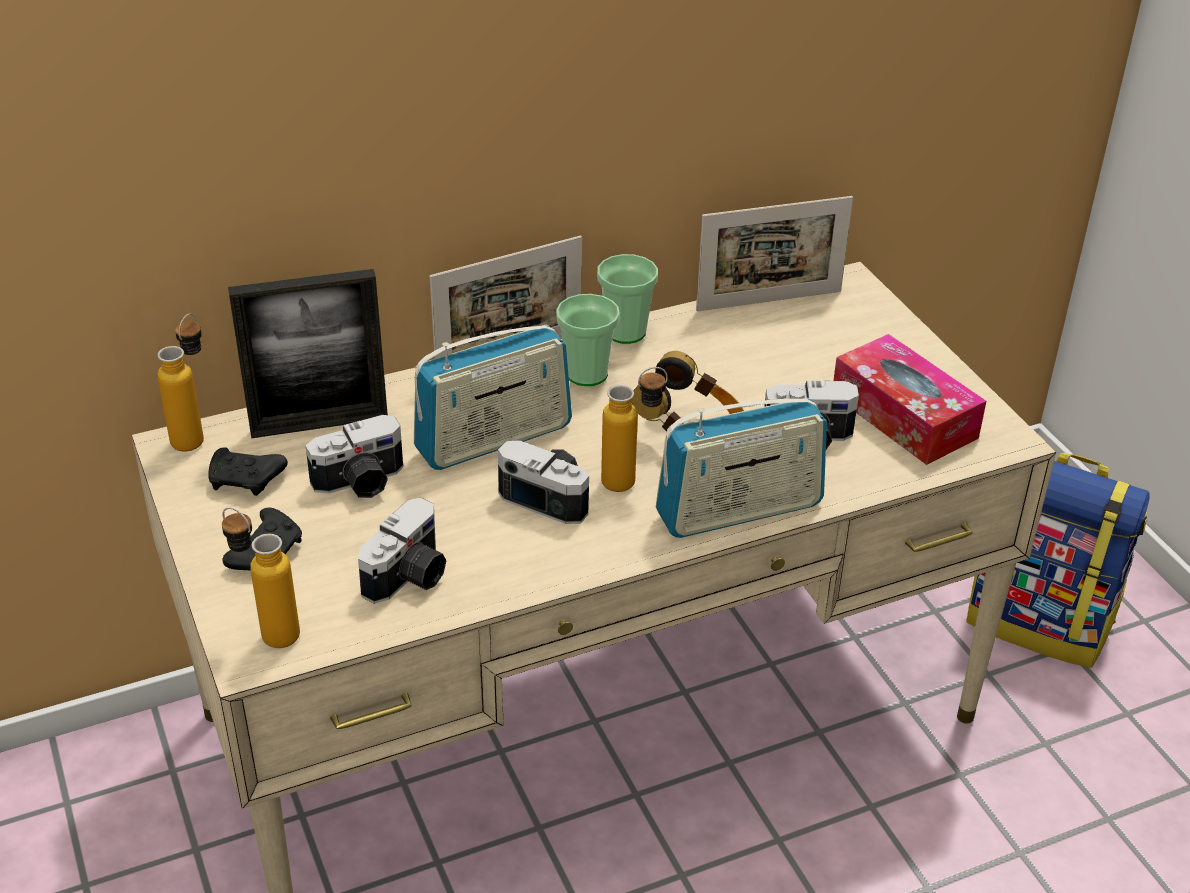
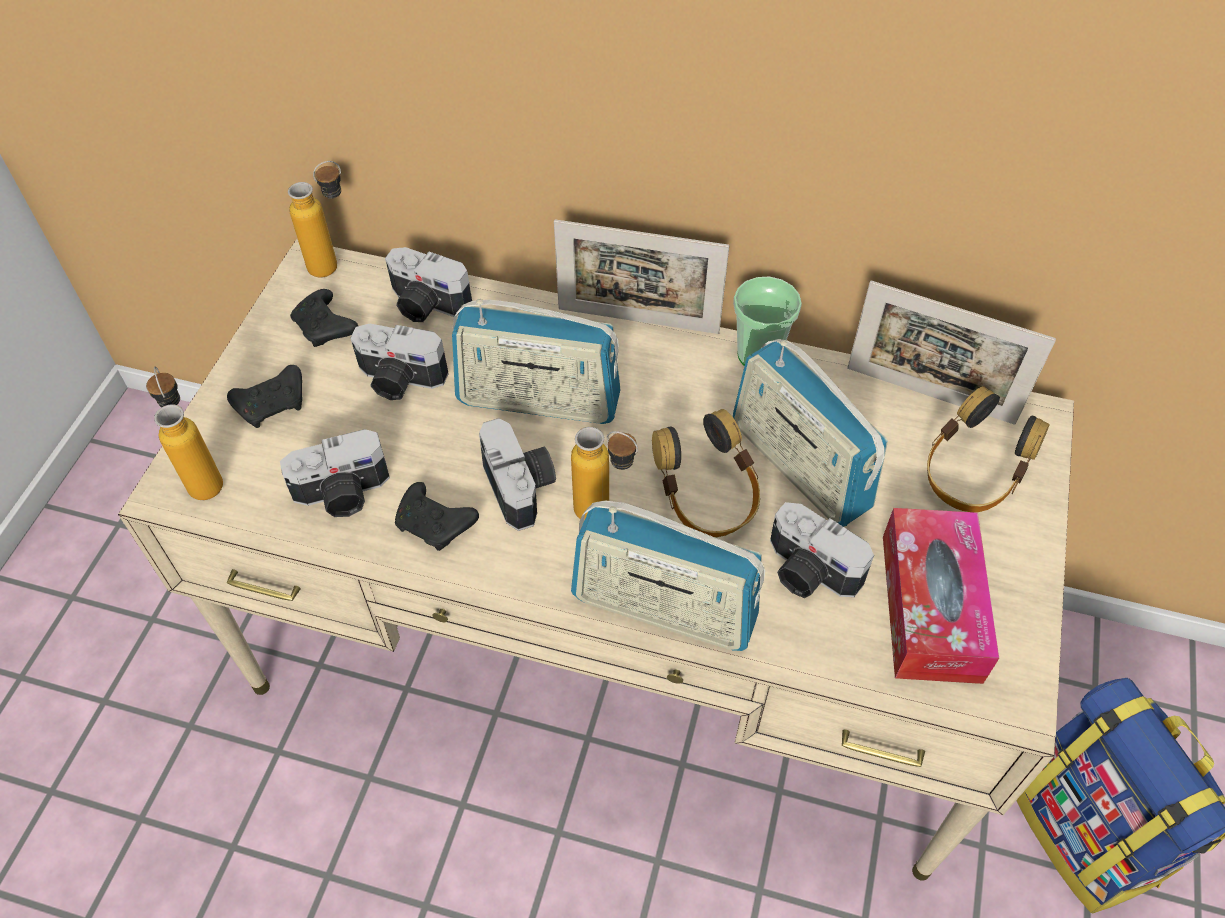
camera: 40 degrees right, 15 degrees up
(319, 424) = (426, 305): picture frame -> camera
(511, 554) = (436, 524): none -> black game controller
(587, 374) = (680, 379): cup -> none
(732, 383) = (799, 466): none -> radio
(846, 333) = (971, 476): none -> headphones

